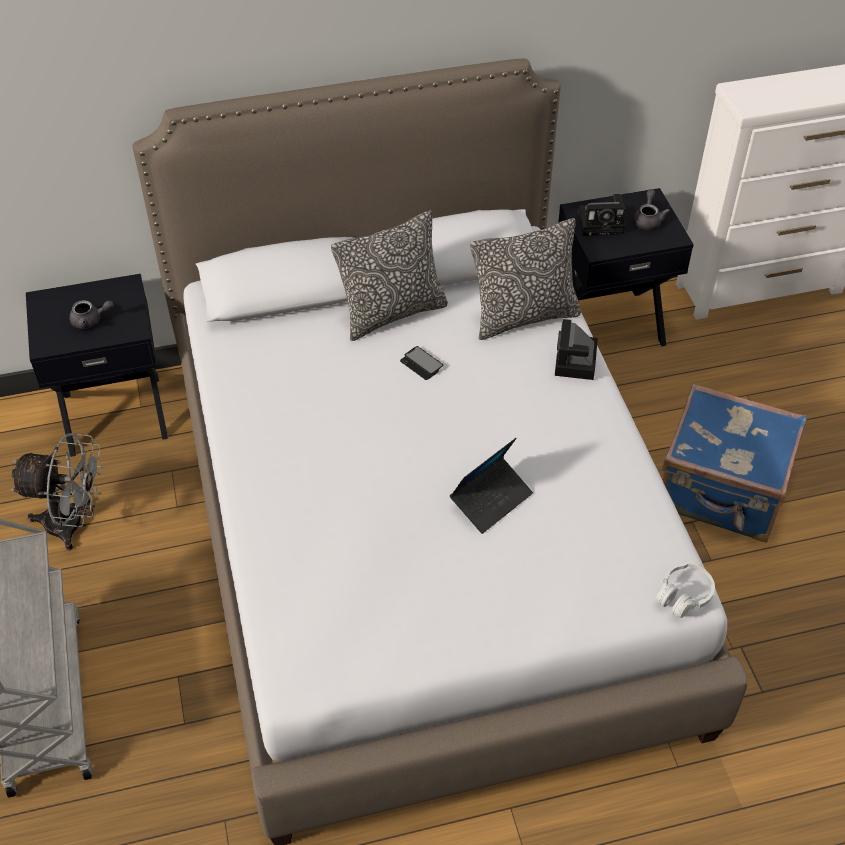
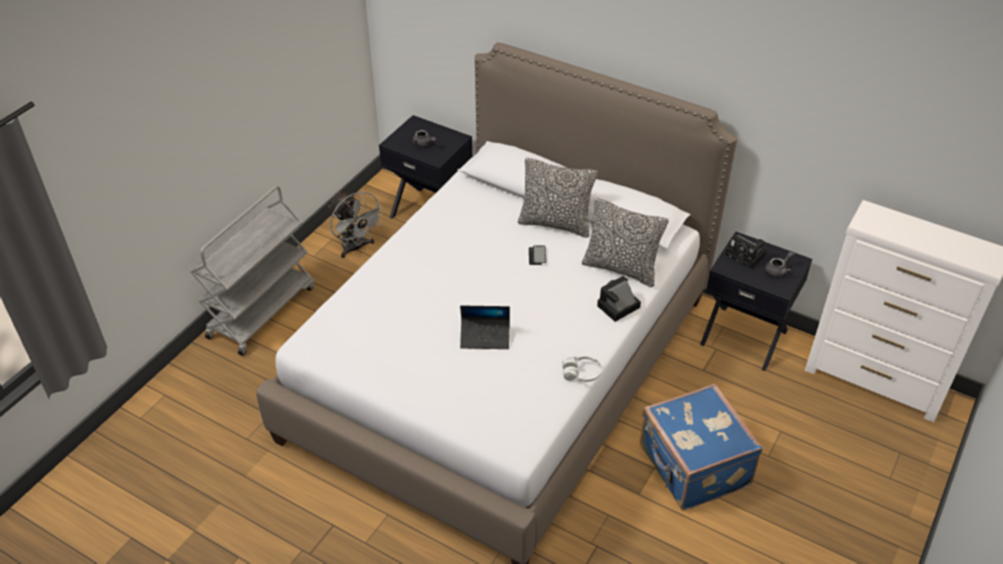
camera: 45 degrees right, 5 degrees down
(683, 595) = (516, 447): white headphones -> white headphones (581, 373)

